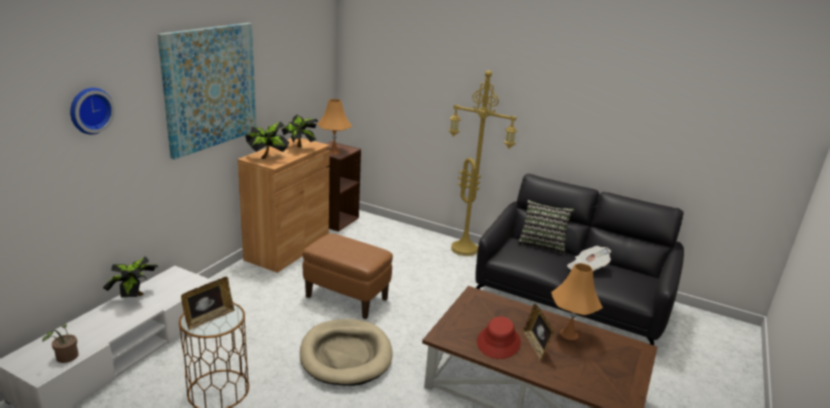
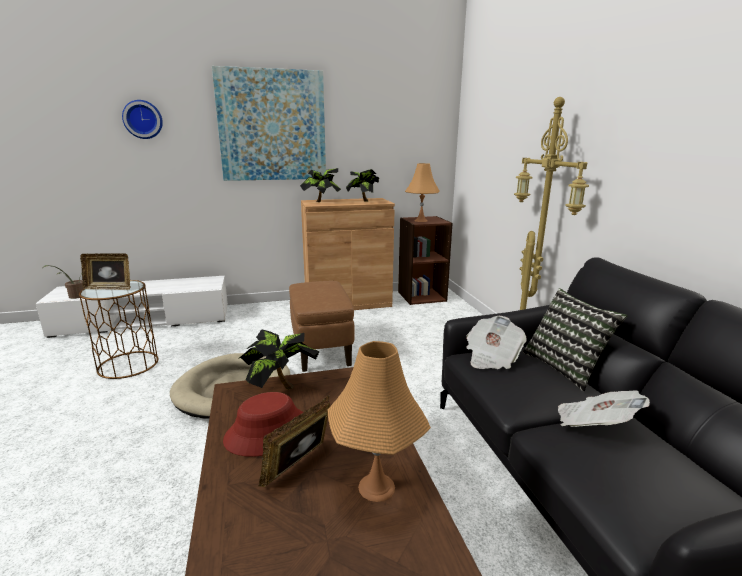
camera: 50 degrees right, 5 degrees down
(134, 297) = (168, 282): potted plant -> potted plant (279, 388)
(513, 253) = (491, 357): none -> newspaper

